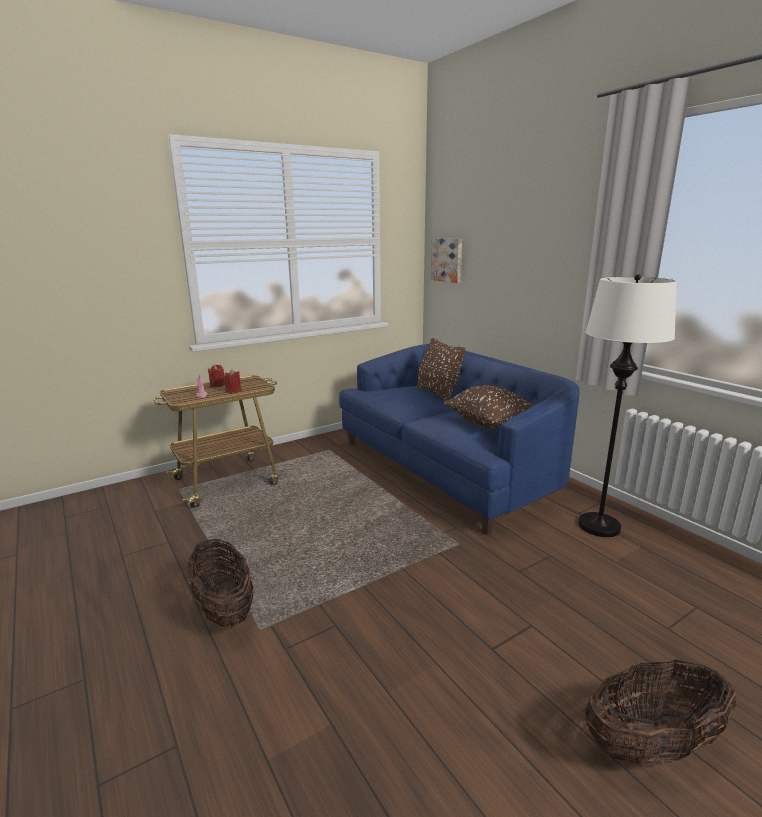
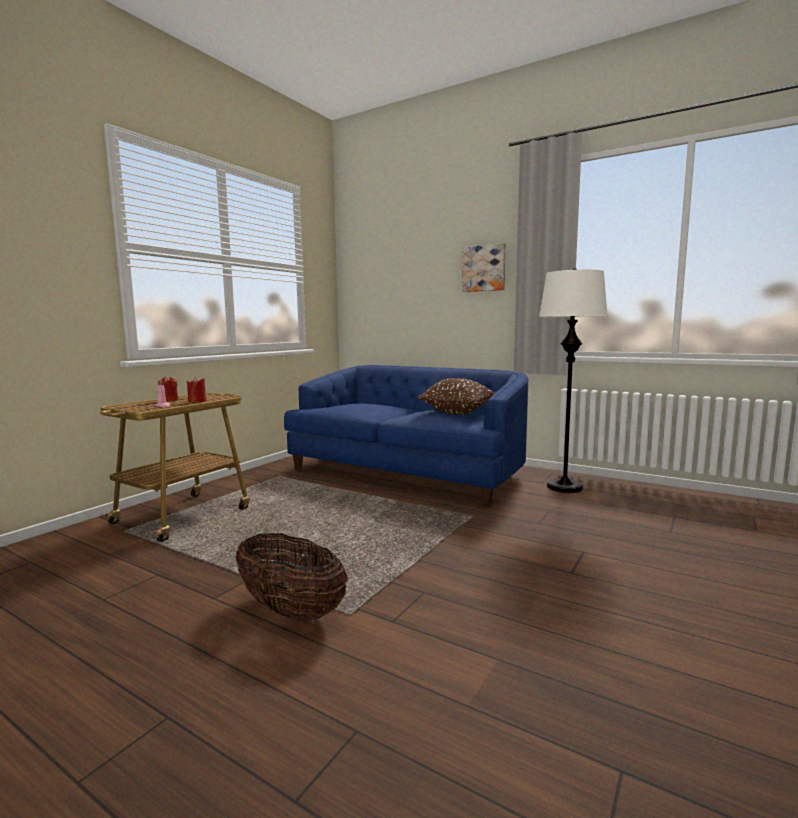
camera: 25 degrees left, 10 degrees down
(438, 393) = (385, 404): brown pillow -> none
(447, 260) = (365, 289): picture -> picture (484, 268)
(651, 745) = (733, 594): basket -> none

